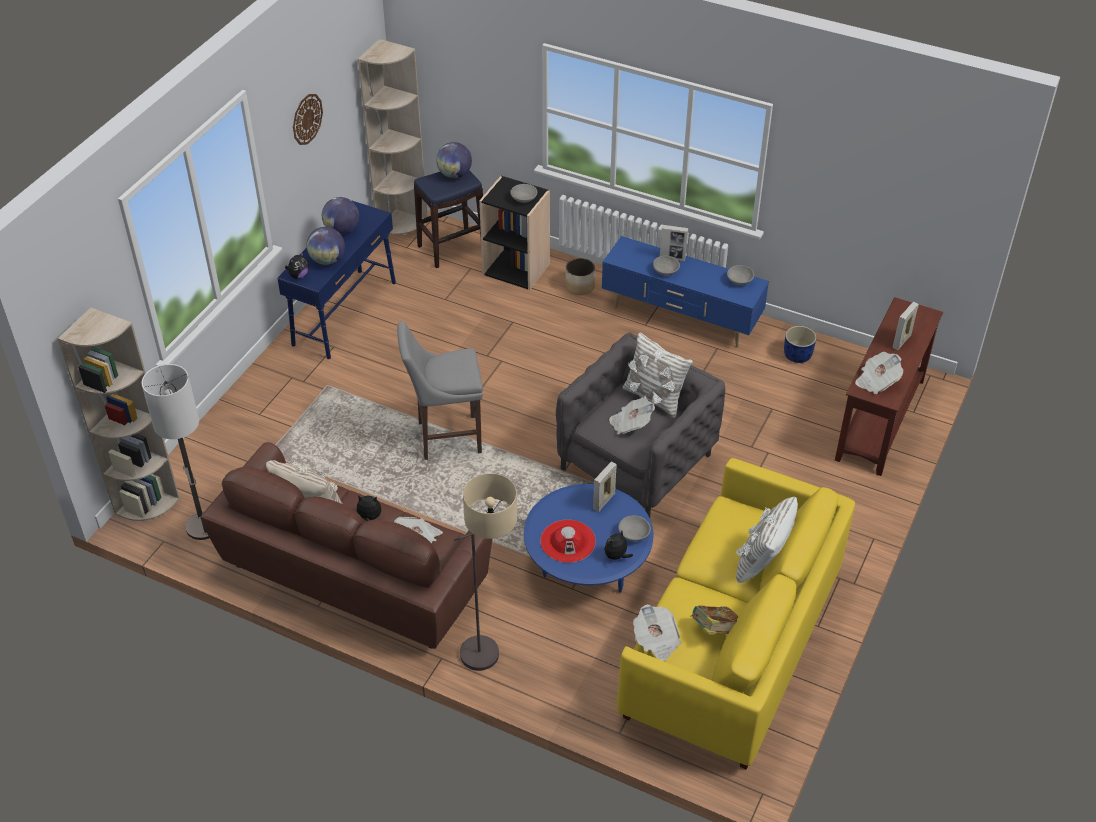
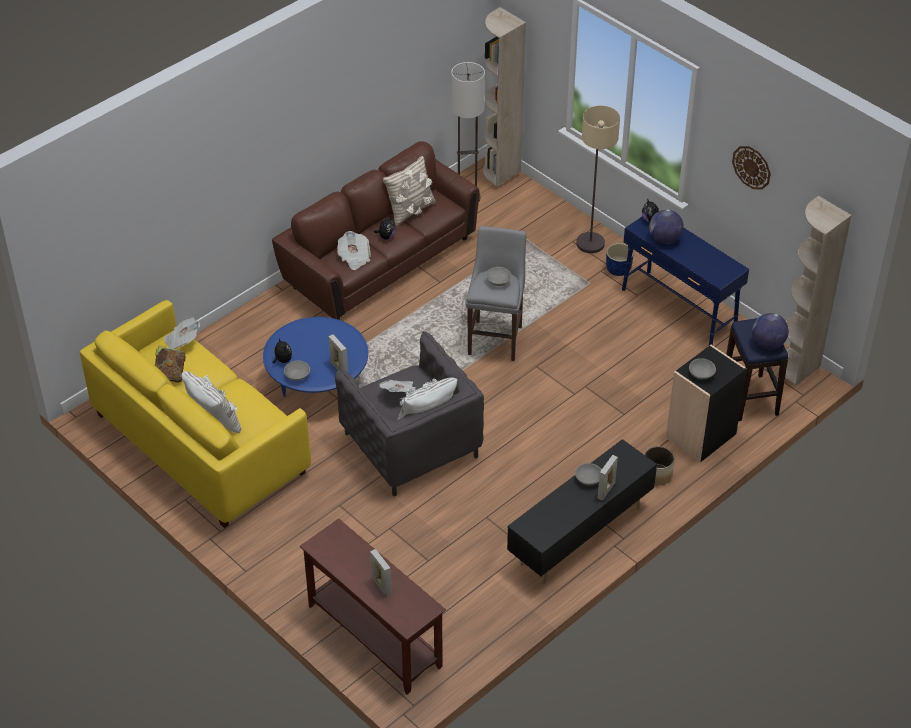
camera: 110 degrees right, 0 degrees up
(342, 230) = (704, 255): globe -> none
(490, 650) = (274, 315): beige floor lamp -> beige floor lamp (591, 249)
(568, 541) = (312, 338): red hat -> none
(681, 319) = (579, 536): blue tv stand -> black tv stand
(740, 281) = (551, 530): grey bowl -> grey bowl (498, 281)
(798, 356) = (488, 608): blue planter -> blue planter (618, 270)
(876, 381) = (341, 545): newspaper -> none

